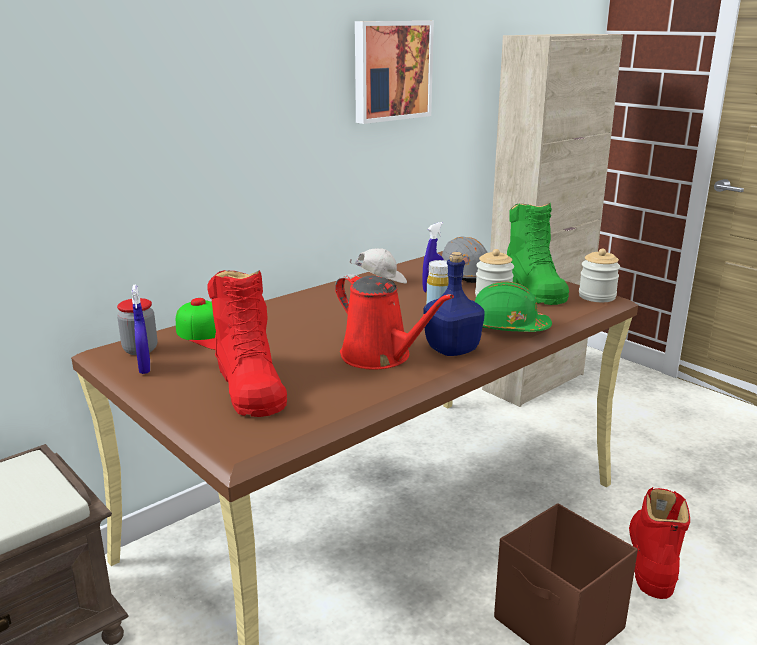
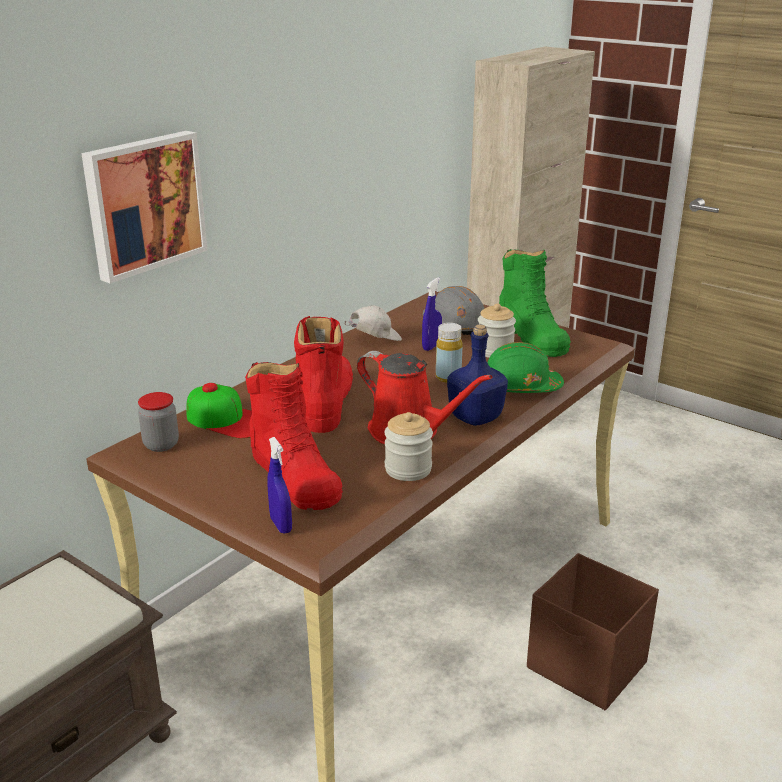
camera: 10 degrees left, 5 degrees up
(145, 368) = (178, 466): blue spray bottle -> blue spray bottle (281, 525)
(391, 71) = (370, 113): picture -> picture (144, 204)
(597, 296) = (595, 343): jar -> jar (408, 469)
(651, 559) = (659, 593): red boot -> red boot (326, 402)

